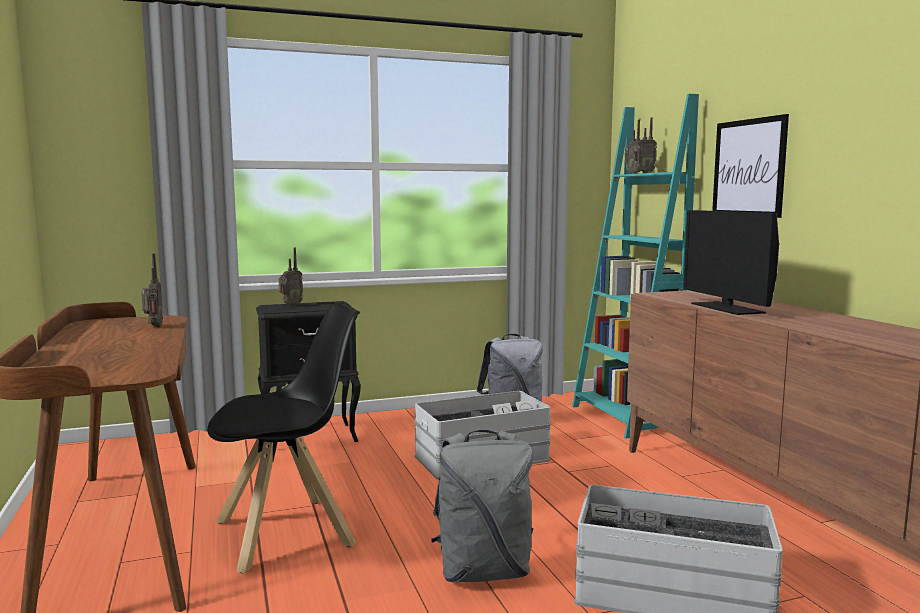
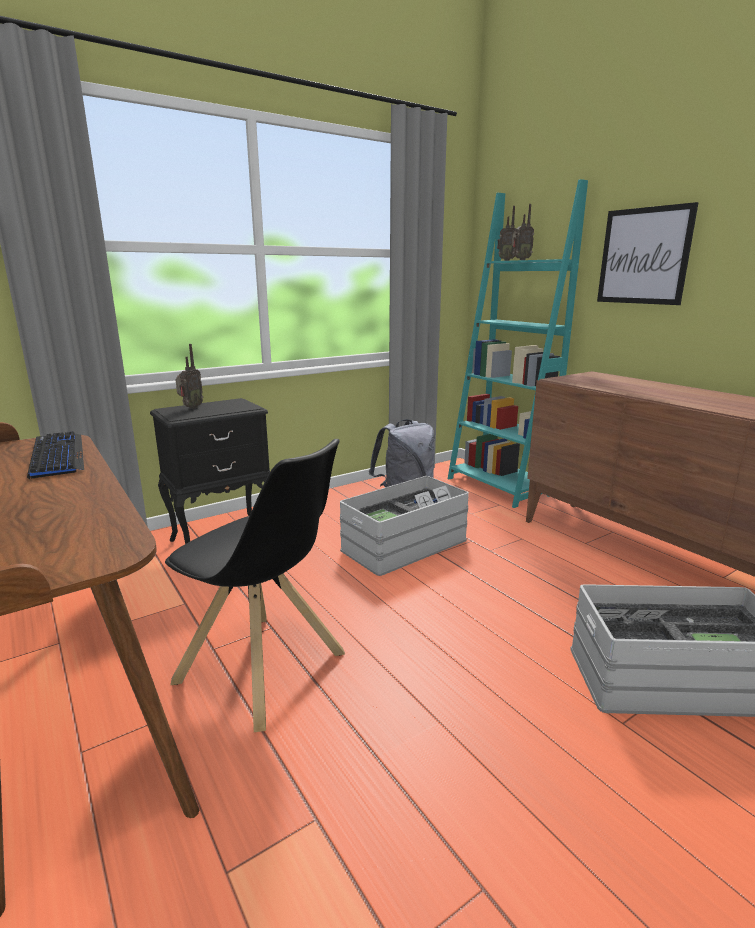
camera: 15 degrees left, 10 degrees up
(153, 327) = (57, 456): radio -> keyboard
(289, 532) = (264, 669): black chair -> black chair turned 75 degrees clockwise
(483, 571) = (491, 686): grey backpack -> none
(726, 308) = (649, 394): monitor -> none

